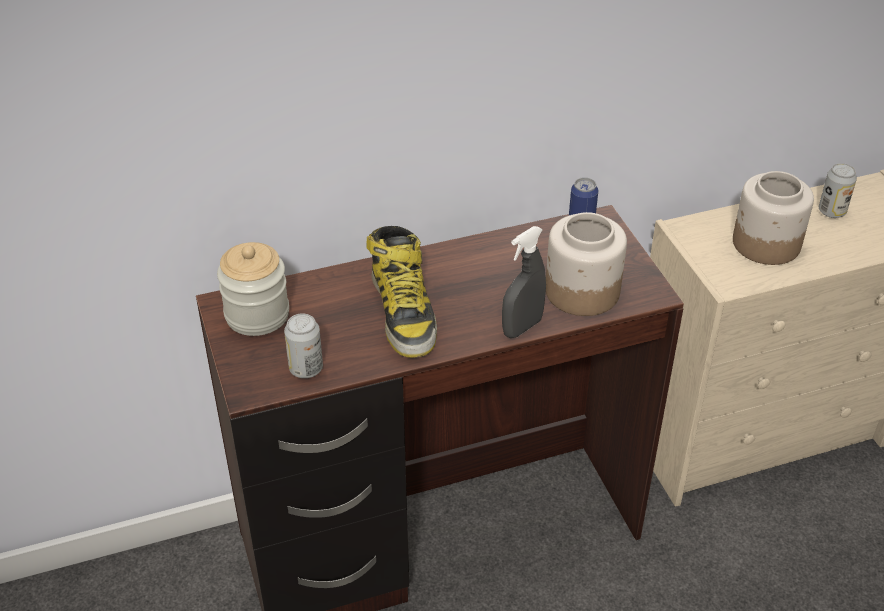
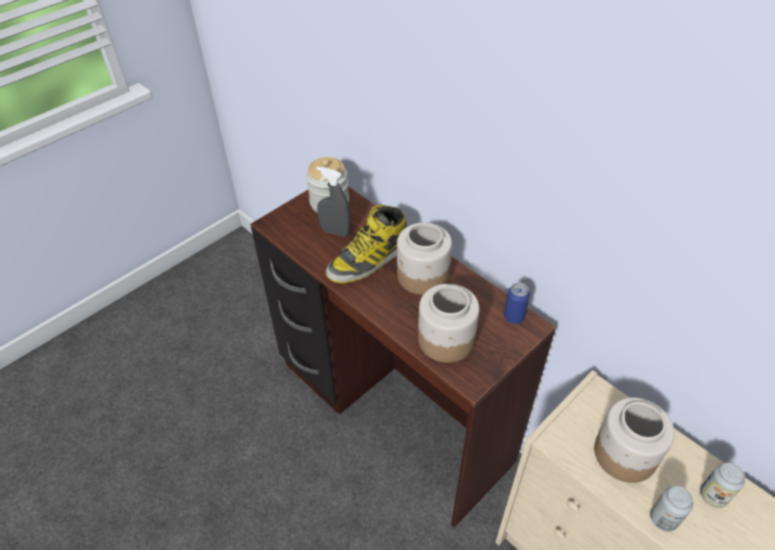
camera: 65 degrees right, 5 degrees up
(306, 369) = (298, 238): can -> can (663, 519)
(468, 275) = (422, 276): none -> jar
(522, 327) = (389, 320): grey spray bottle -> grey spray bottle (335, 231)

